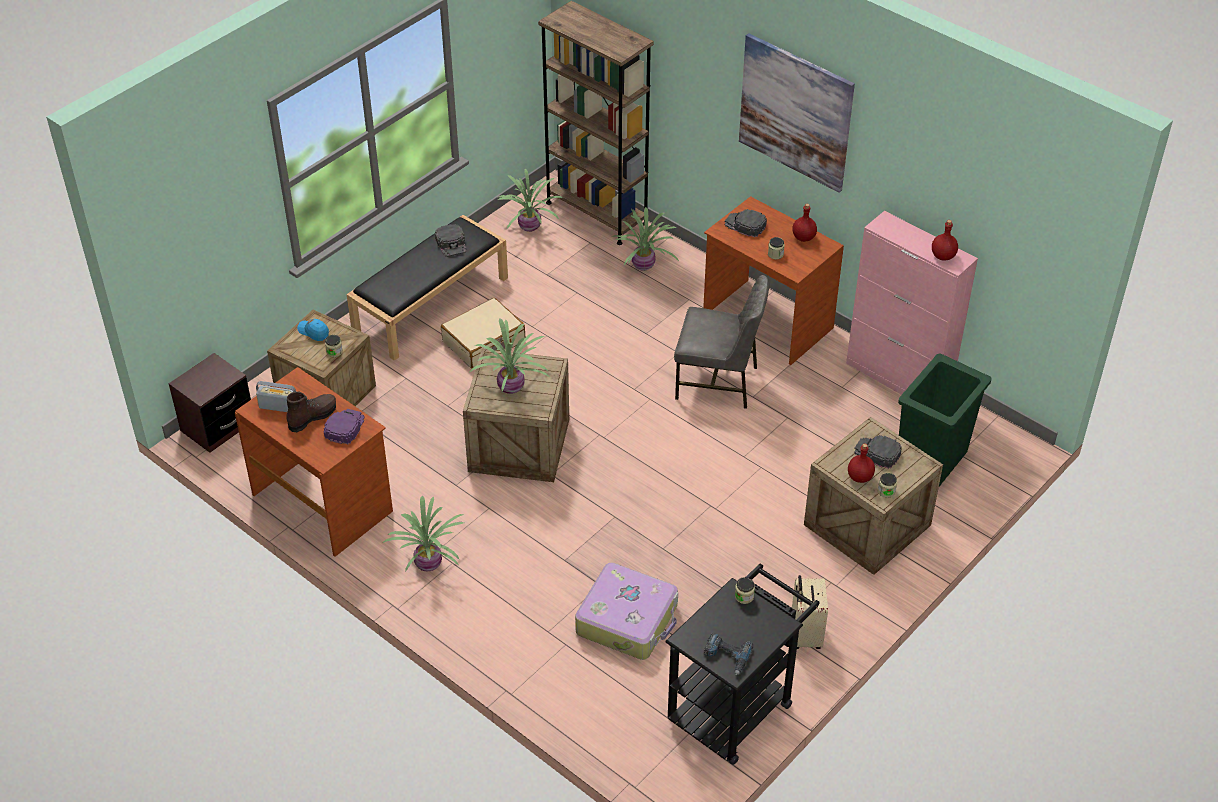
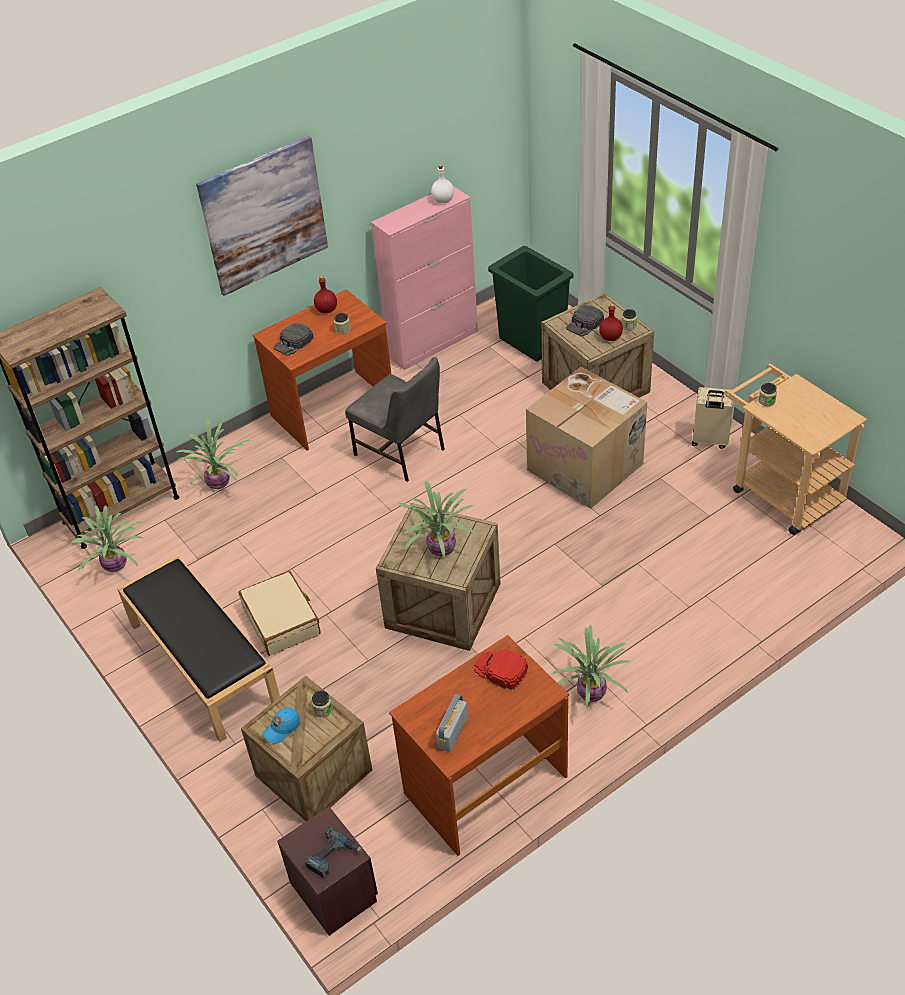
camera: 75 degrees left, 0 degrees up
(312, 417) = (477, 700): brown boot -> none
(344, 427) = (500, 670): purple cap -> red cap
(451, 243) = (170, 597): black cap -> none
(628, 620) = (681, 548): suitcase -> none
(718, 382) = (401, 452): grey chair -> grey chair turned 105 degrees clockwise
(726, 656) = (832, 419): power drill -> power drill (333, 857)
(733, 530) = (587, 467): none -> cardboard box
(736, 704) = (780, 491): black cart -> beige cart
(943, 256) = (442, 200): red bottle -> white bottle

